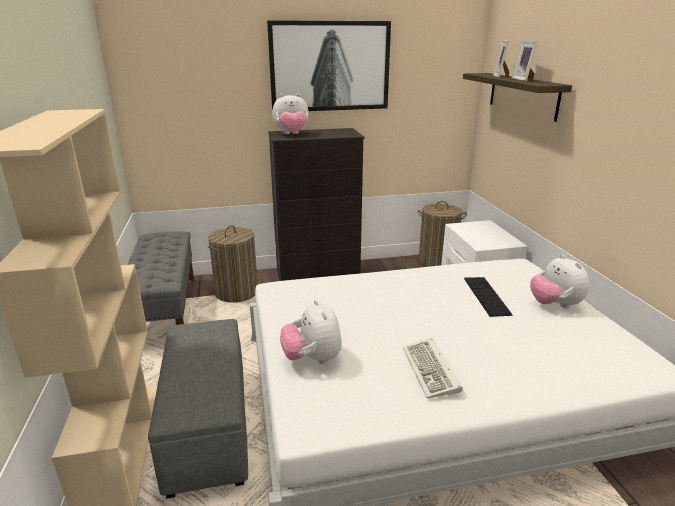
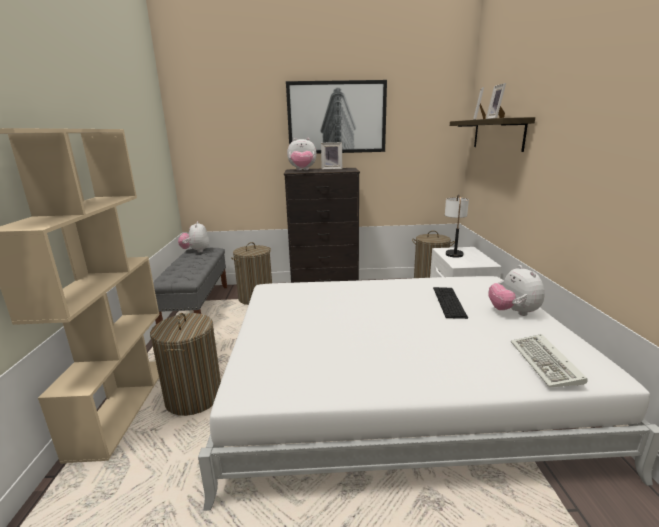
camera: 10 degrees right, 5 degrees down
(208, 428) = (194, 397): grey ottoman -> laundry basket
(312, 359) = (274, 340): plush toy -> plush toy (196, 251)
(326, 131) = (331, 169): none -> picture frame
(432, 371) = (374, 357): keyboard -> keyboard (546, 364)
(470, 228) = (453, 251): none -> table lamp

